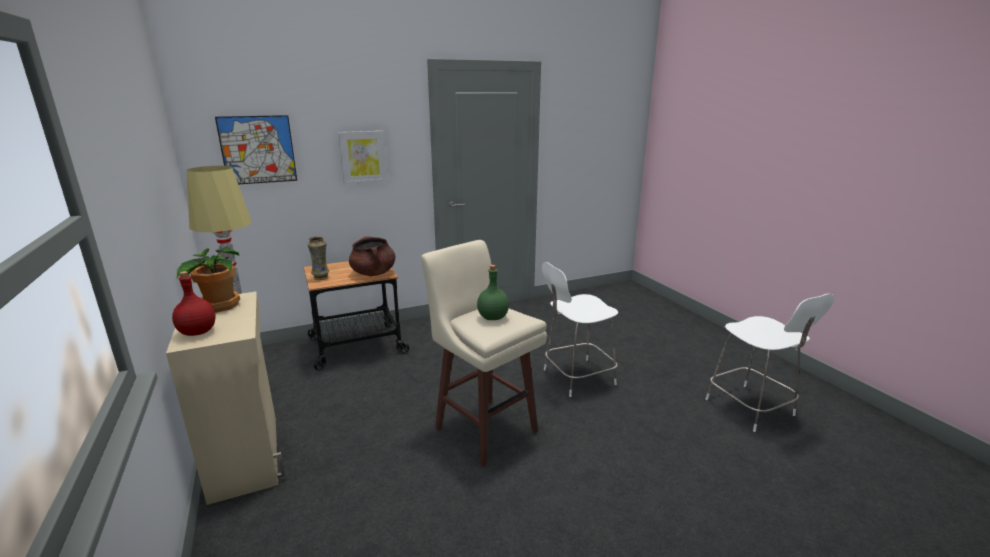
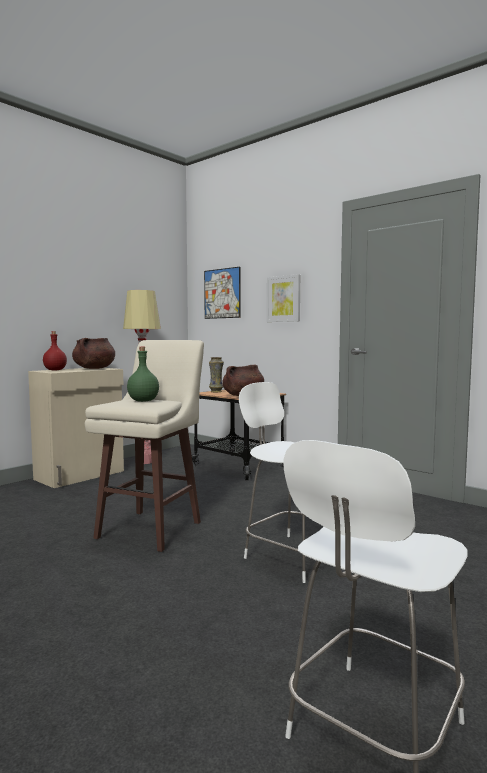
camera: 65 degrees right, 15 degrees down
(218, 306) = (94, 368): potted plant -> brown cooking pot

